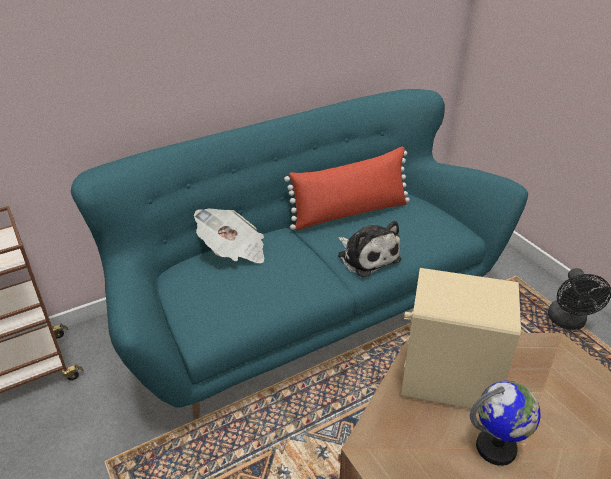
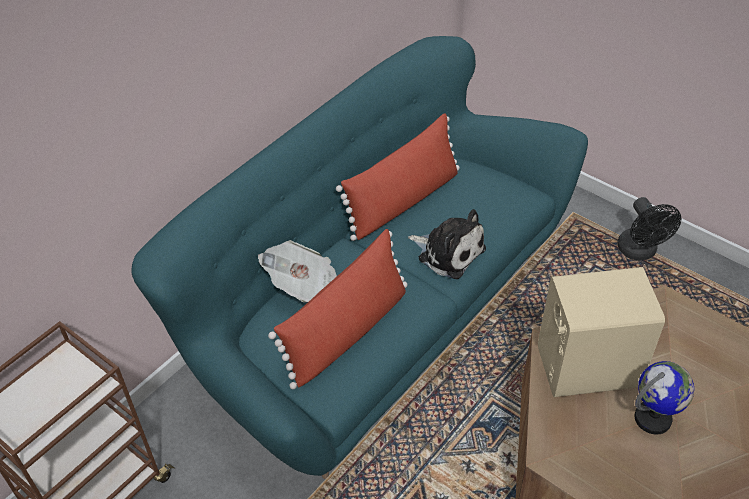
camera: 20 degrees left, 10 degrees up
(246, 291) = (347, 331): none -> red pillow

